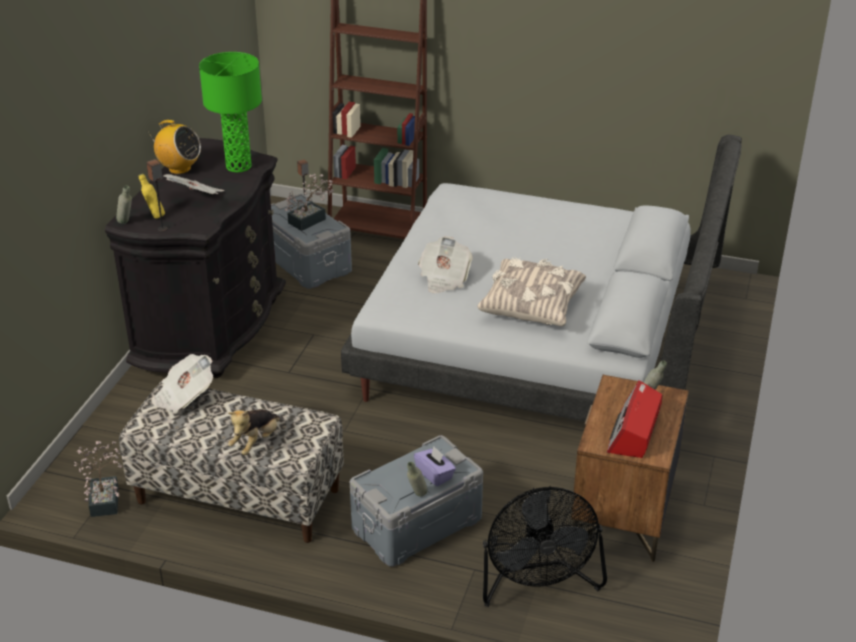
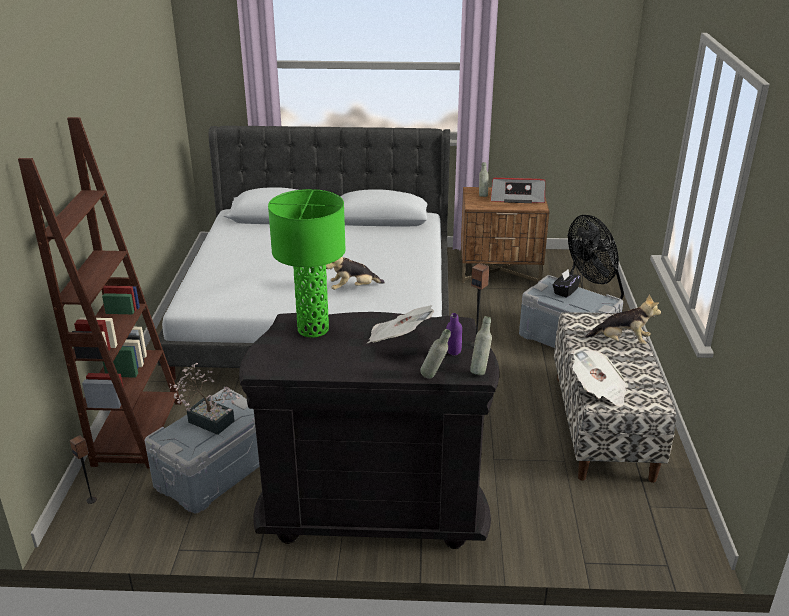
camera: 105 degrees left, 5 degrees down
(105, 497) = (666, 505): potted plant -> none
(154, 216) = (453, 356): yellow bottle -> purple bottle
(179, 169) = (333, 368): radio -> none
(417, 496) = (592, 294): grey bottle -> grey bottle (434, 377)
(435, 474) = (565, 291): purple tissue box -> black tissue box
(444, 278) = (353, 288): newspaper -> plush toy
(531, 307) = (379, 250): beige pillow -> none

